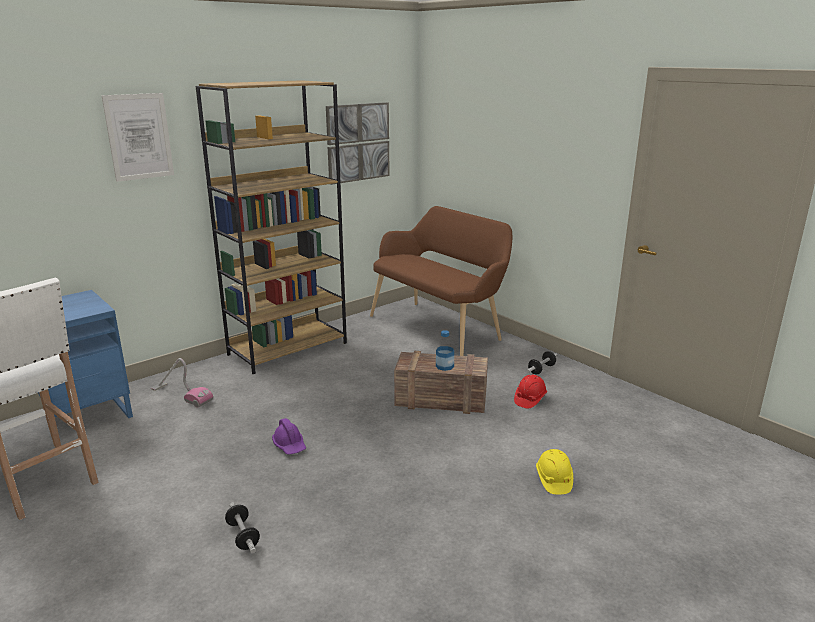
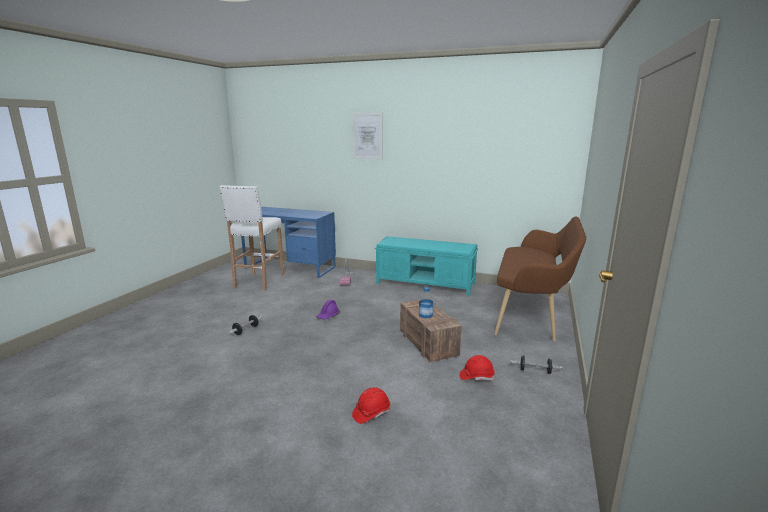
camera: 60 degrees right, 5 degrees down
(288, 348) = (426, 284): brown bookcase -> turquoise bench
(358, 142) = (519, 155): picture -> none
(553, 480) = (371, 413): yellow hard hat -> red hard hat

